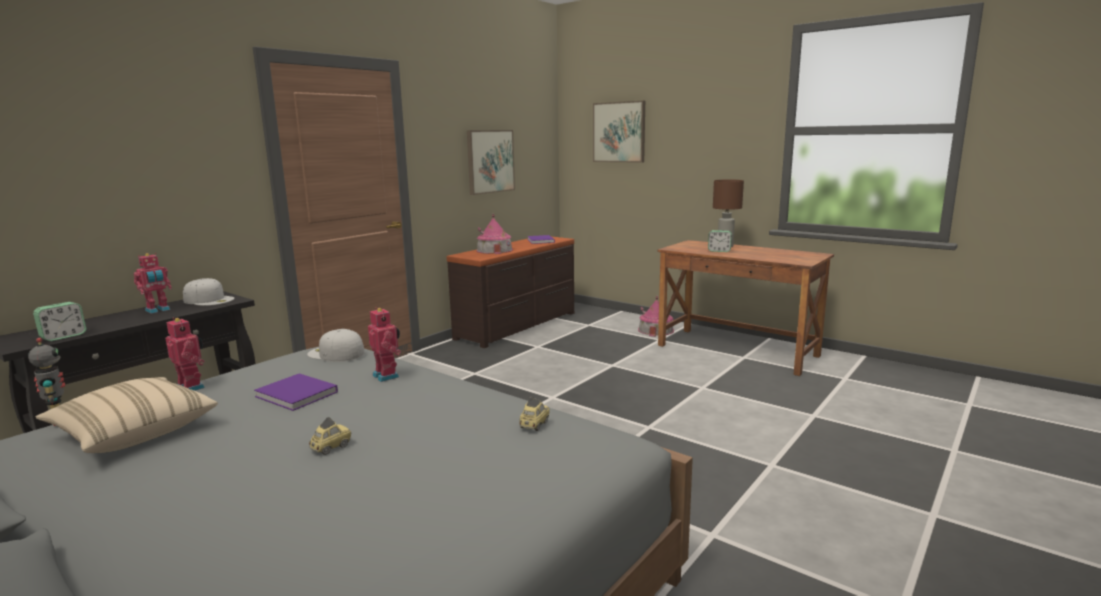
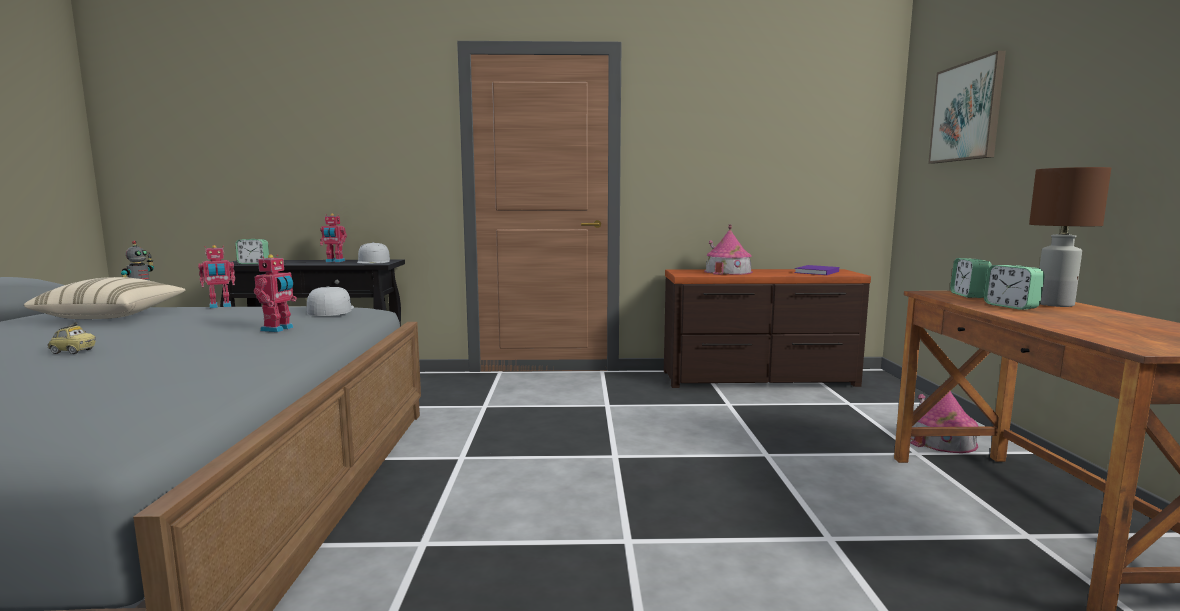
camera: 50 degrees right, 5 degrees down
(191, 387) = (220, 306): toy robot -> toy robot turned 60 degrees clockwise
(298, 395) = (209, 323): purple book -> none
(490, 161) = (755, 161): picture -> none
(534, 425) = (141, 391): toy car -> none
(687, 247) = (968, 295): none -> alarm clock

